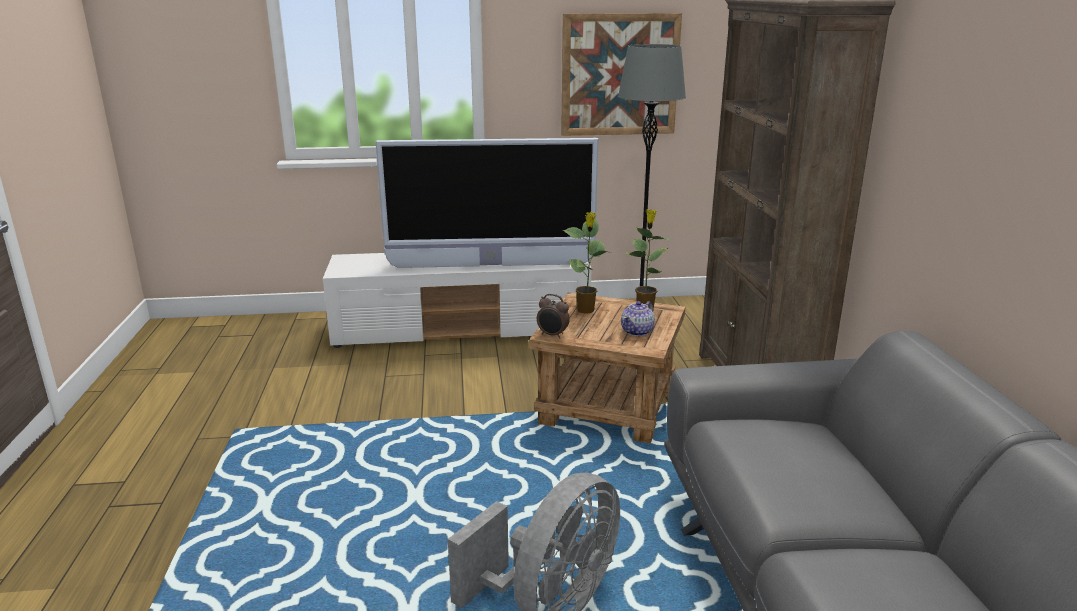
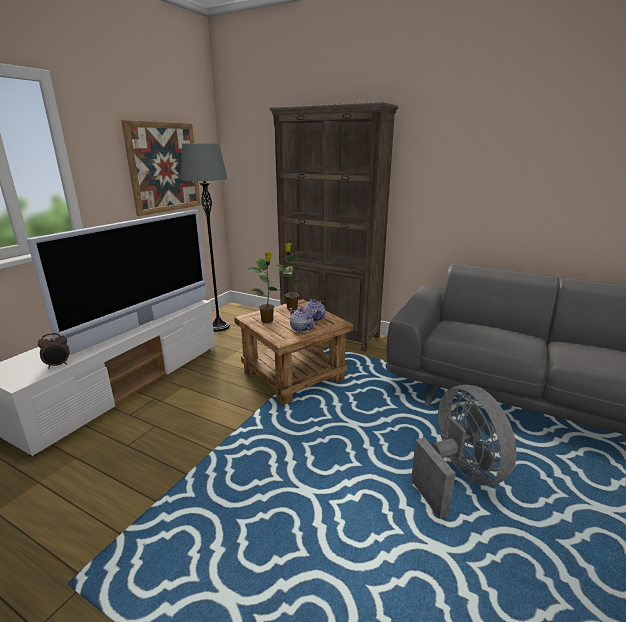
camera: 55 degrees left, 0 degrees up
(552, 335) = (285, 340): alarm clock -> alarm clock (58, 365)
(595, 333) = (301, 328): none -> teapot

